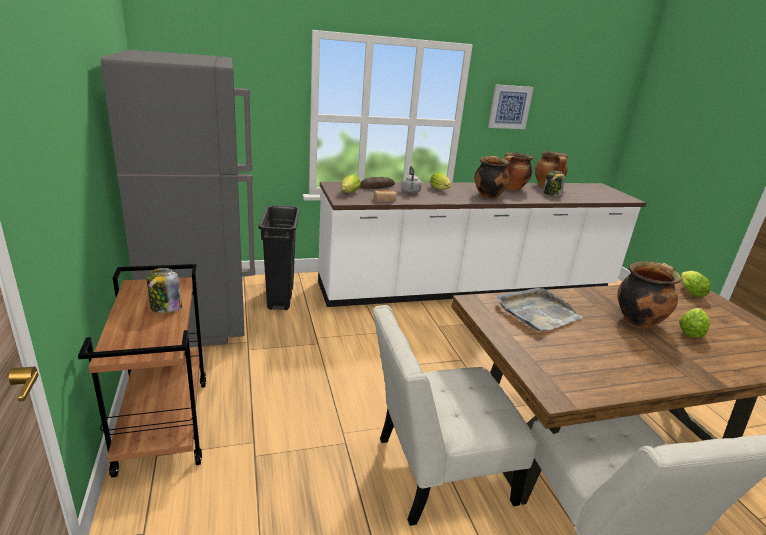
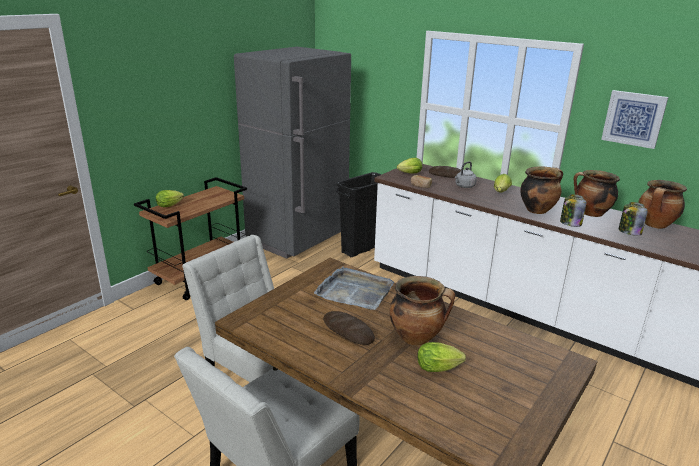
camera: 55 degrees right, 0 degrees up
(165, 307) = (204, 203): jar -> jar (570, 223)
(612, 344) = (348, 331): none -> bread
(689, 292) = (551, 360): lettuce -> lettuce (171, 205)

